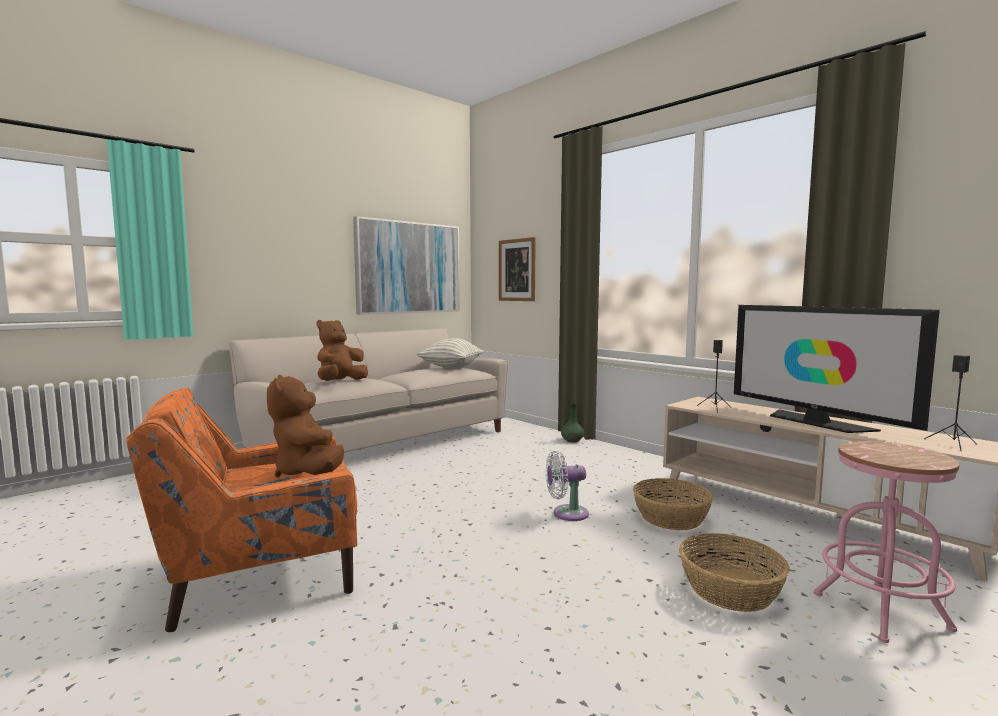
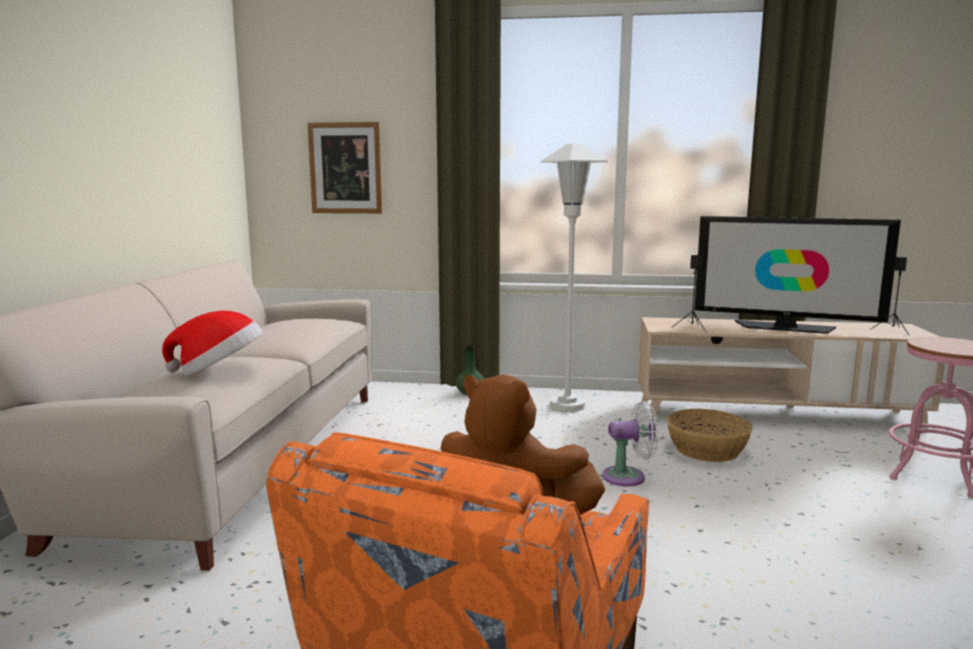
camera: 40 degrees left, 5 degrees up
(340, 382) = (219, 372): brown plush toy -> hat
(408, 268) = (181, 163): picture -> none
(451, 367) = (299, 320): pillow -> none
(566, 514) = (628, 477): white fan -> white fan turned 135 degrees counterclockwise
(624, 463) = (567, 405): none -> white floor lamp
(731, 590) = (854, 498): basket -> none

